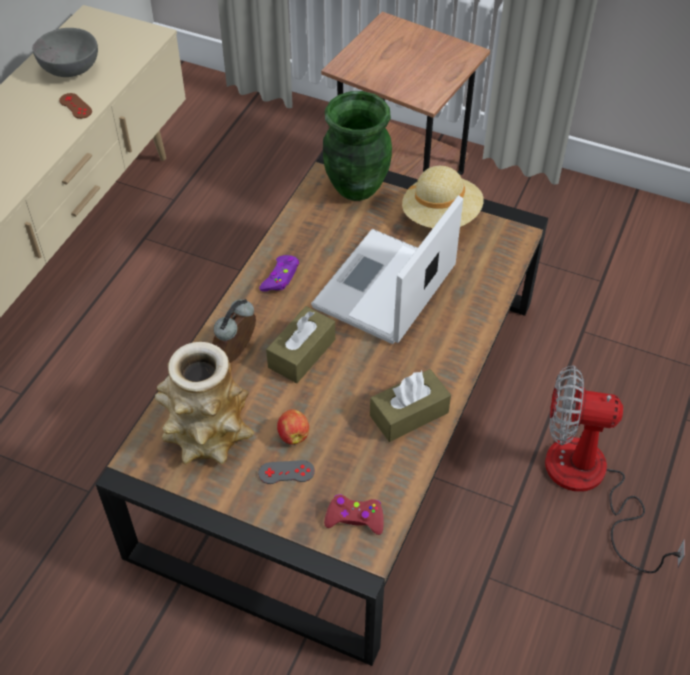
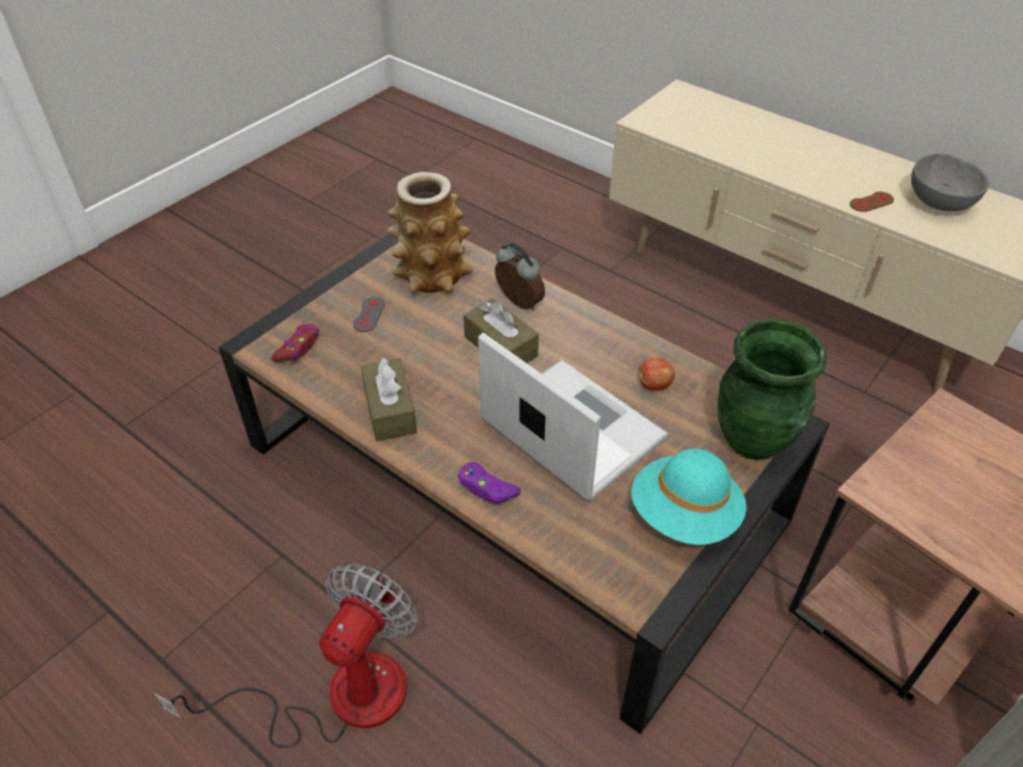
camera: 105 degrees right, 5 degrees down
(280, 278) = (610, 348): purple game controller -> purple game controller (487, 488)
(293, 435) = (406, 325): apple -> apple (654, 385)
(441, 216) = (684, 515): beige hat -> turquoise hat

